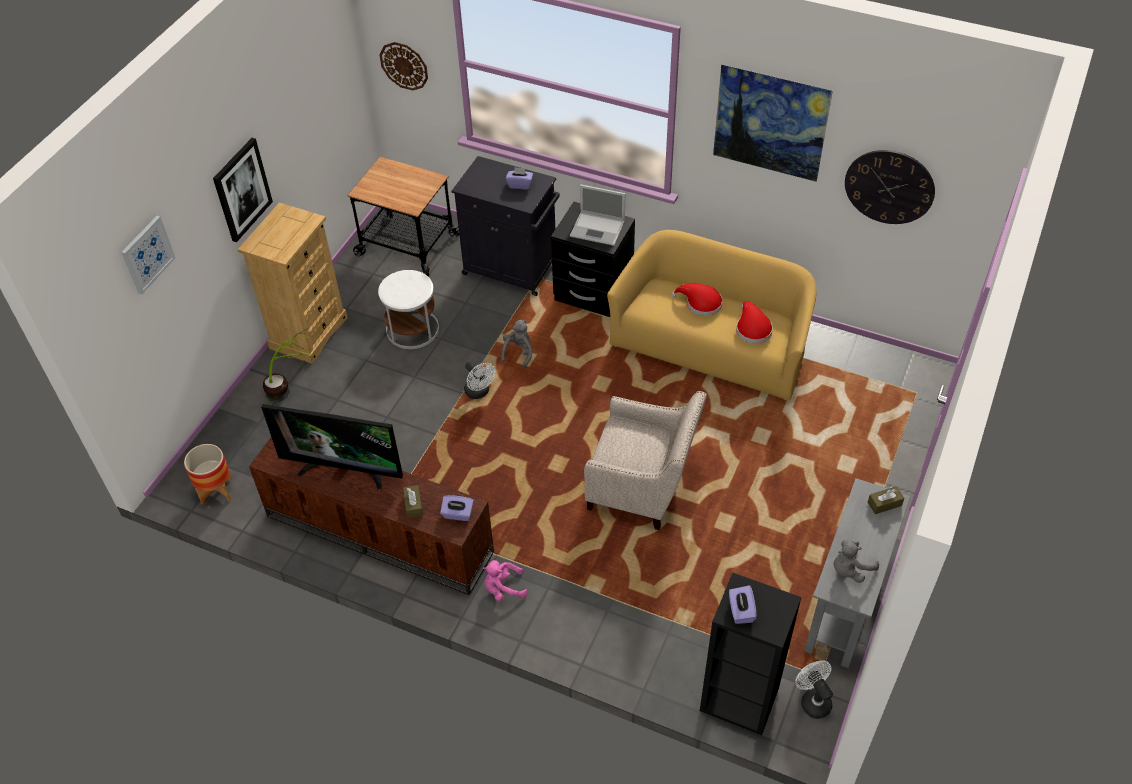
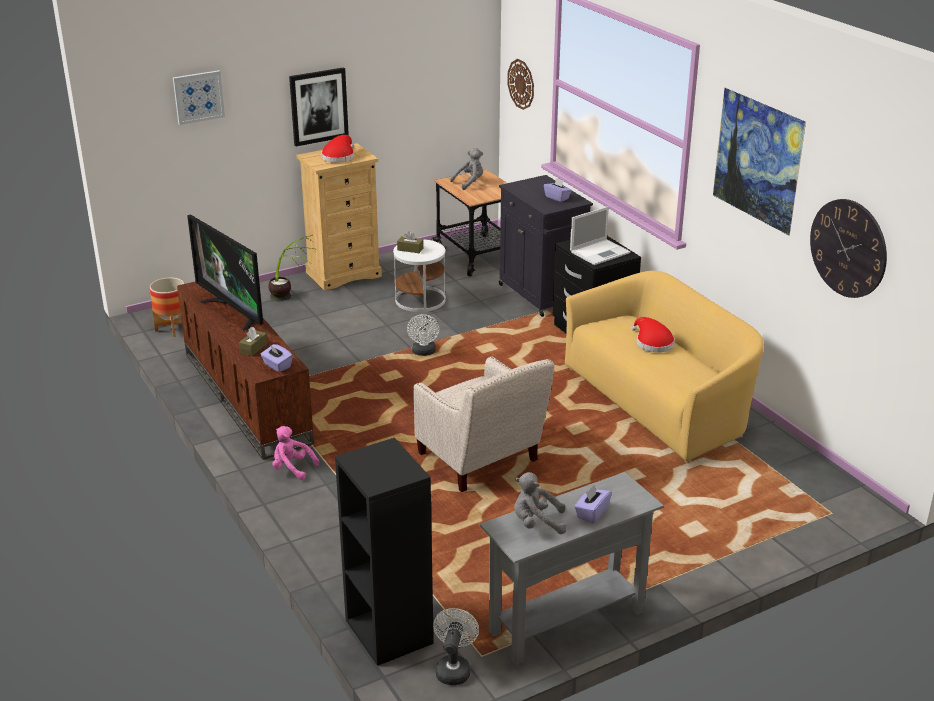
camera: 35 degrees right, 20 degrees down
(518, 353) = (484, 343): grey plush toy -> grey plush toy (469, 183)
(598, 229) = (600, 252): laptop -> laptop turned 90 degrees counterclockwise
(741, 611) = (366, 461): purple tissue box -> purple tissue box (592, 513)
(752, 328) = (680, 374): red hat -> red hat (339, 157)
(884, 504) = (630, 499): brown tissue box -> brown tissue box (410, 249)

